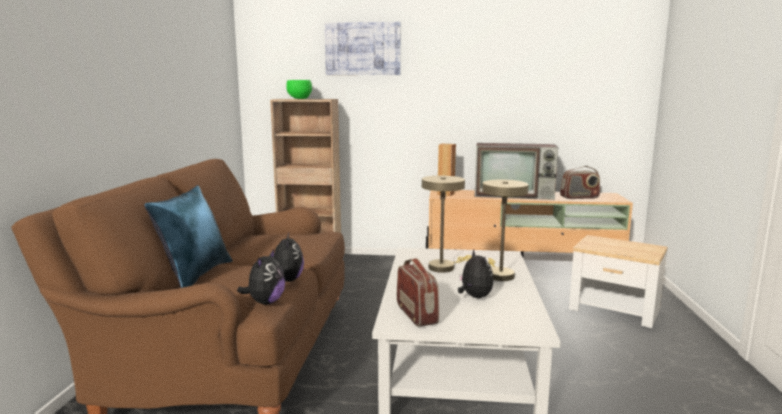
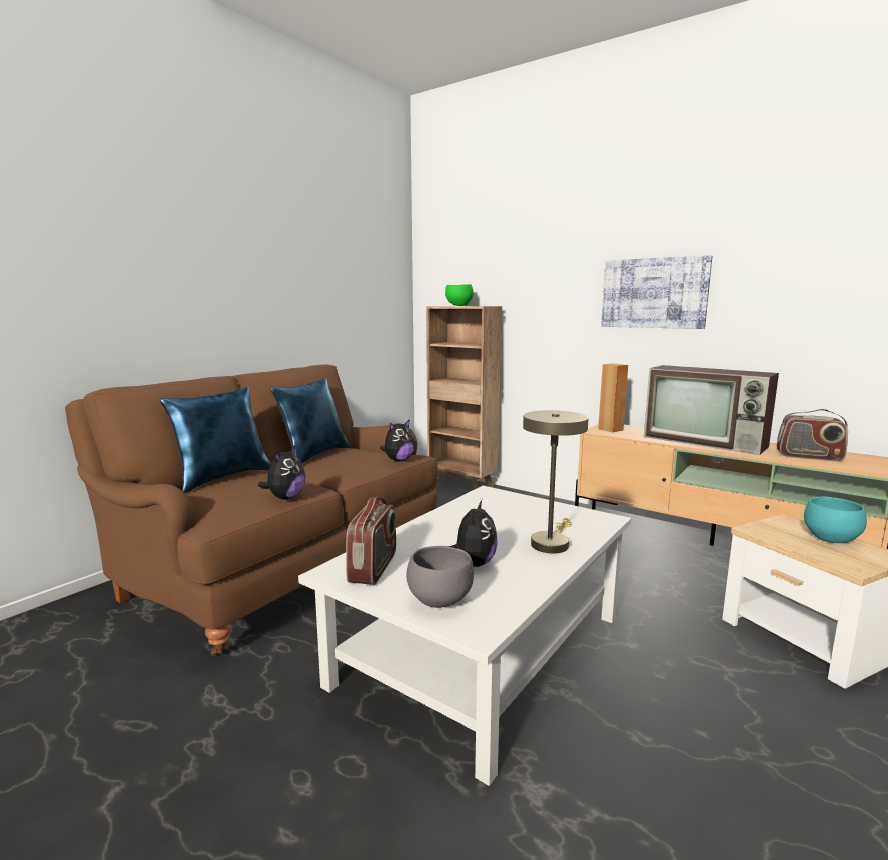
camera: 30 degrees right, 0 degrees up
(240, 245) = (314, 455): none -> blue pillow
(265, 302) = (227, 516): plush toy -> plush toy (398, 460)
(363, 49) = (533, 246): picture -> picture (654, 293)
(444, 267) = (498, 518): beige table lamp -> none
(490, 321) = (440, 600): none -> grey bowl
(623, 244) = (829, 539): none -> turquoise bowl

